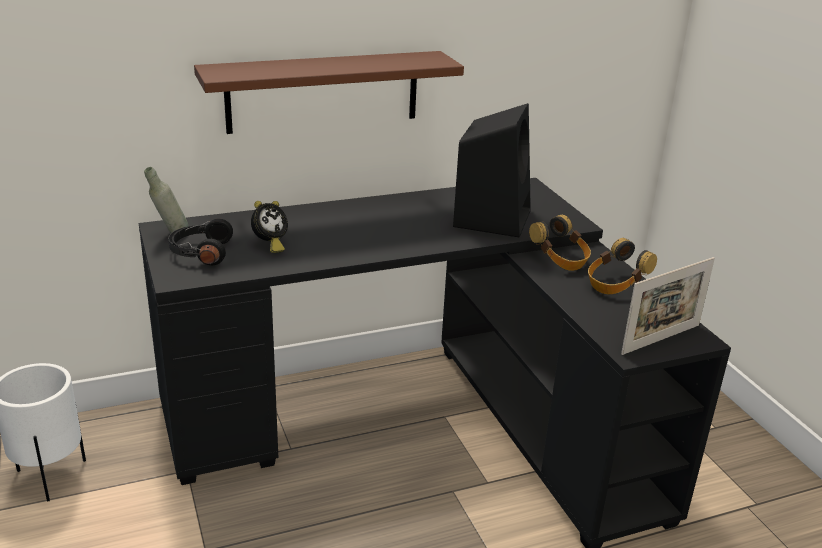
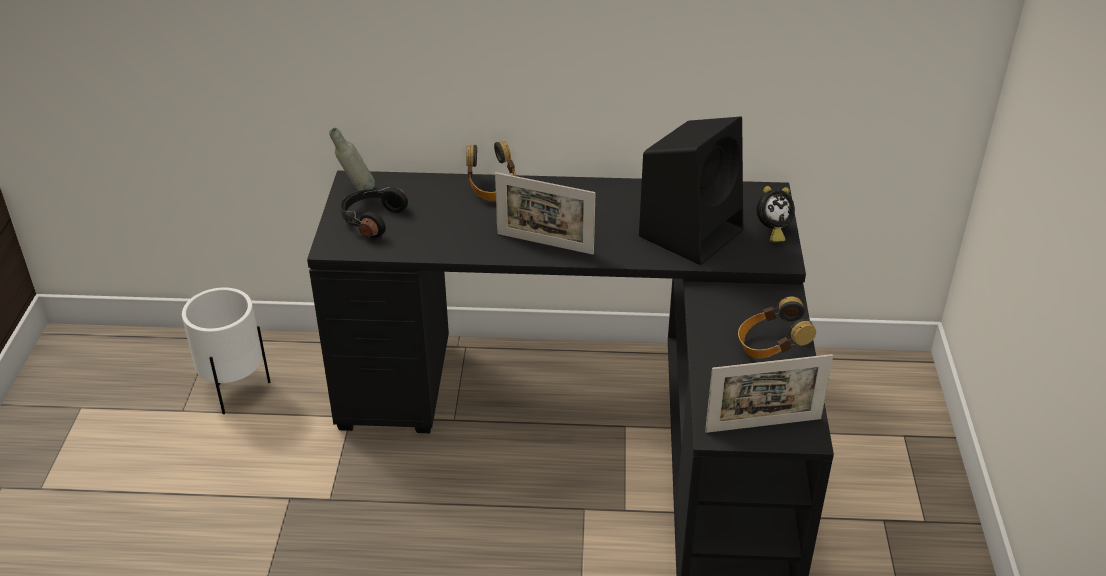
camera: 25 degrees right, 10 degrees up
(270, 245) = (439, 223): alarm clock -> alarm clock (771, 231)
(323, 91) = (531, 65): brown shelf -> none
(378, 244) = (545, 243): none -> picture frame
(560, 260) = (736, 301): headphones -> headphones (491, 187)

